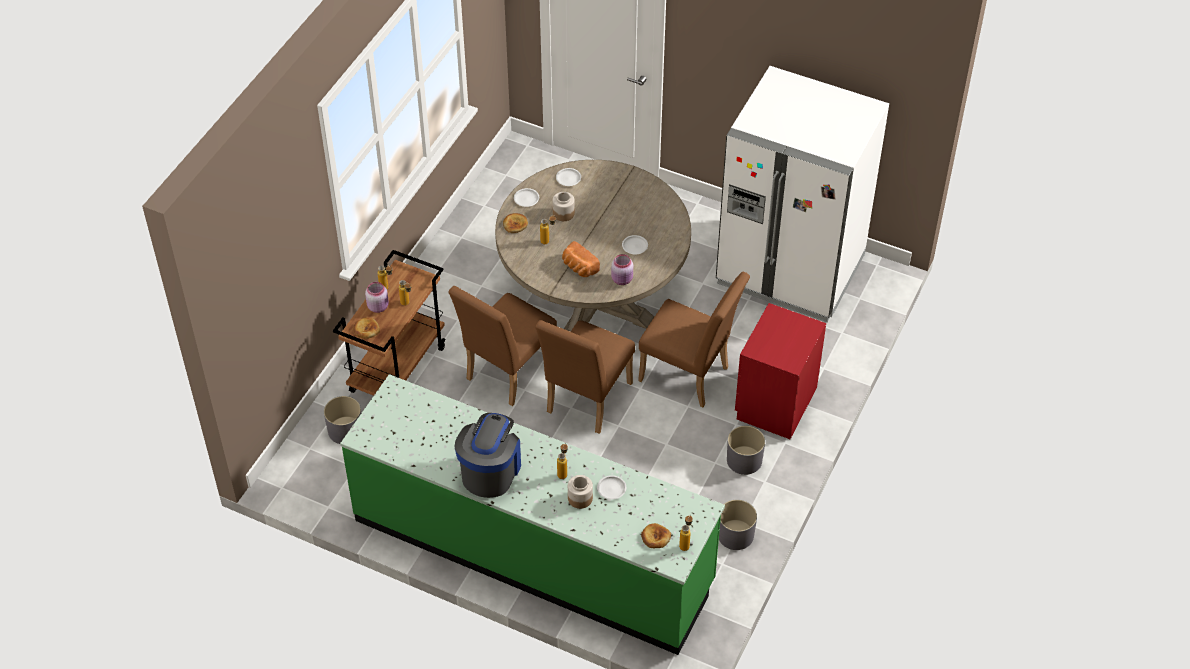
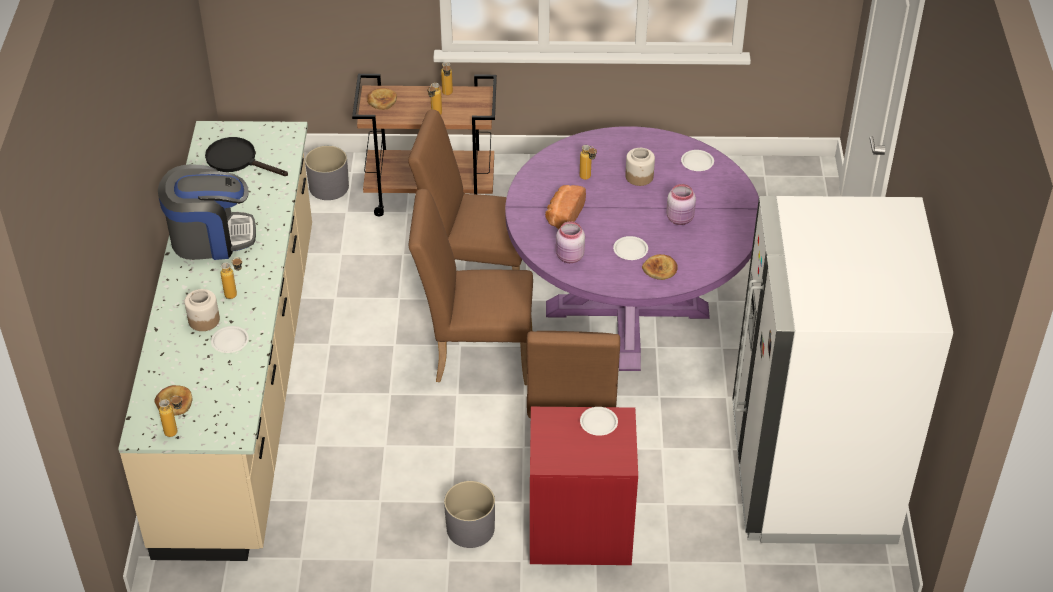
camera: 65 degrees right, 5 degrees down
(378, 306) = (419, 97): pink jar -> pink jar (680, 219)
(408, 429) = (237, 160): none -> black frying pan
(515, 224) = (594, 146): bread -> bread (660, 269)
(526, 199) = (639, 141): white plate -> white plate (598, 423)
(533, 551) = (242, 383): green counter -> beige counter
(593, 302) = (627, 310): beige dining table -> purple dining table
(735, 535) = (350, 557): grey planter -> none

